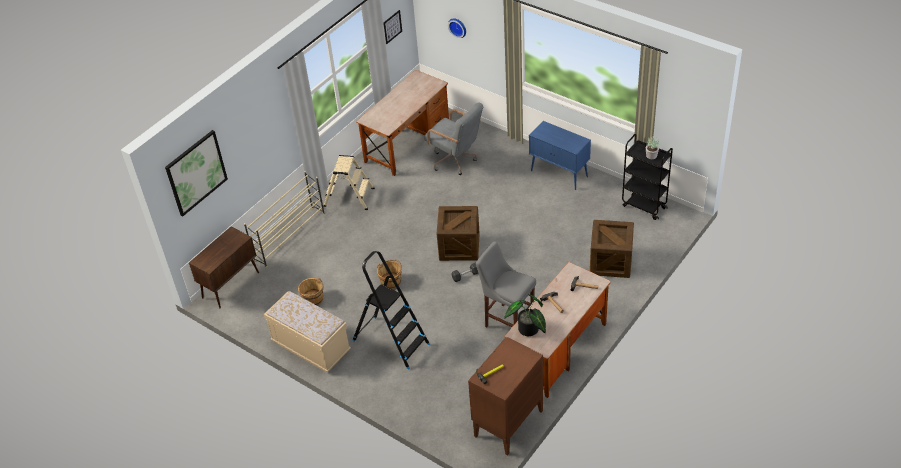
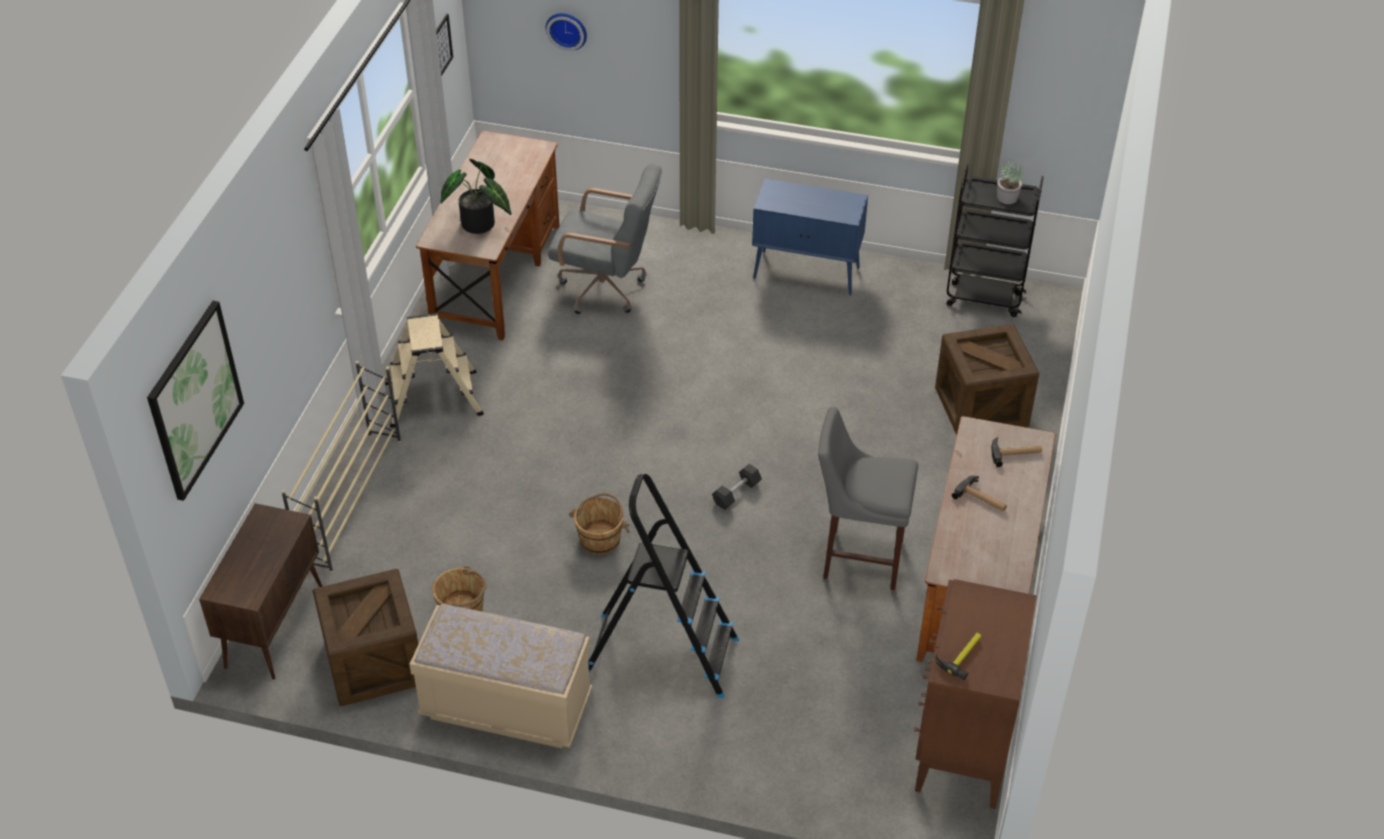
camera: 25 degrees left, 0 degrees up
(459, 247) = (696, 443): crate -> crate (374, 663)
(528, 331) = (964, 560): potted plant -> potted plant (479, 226)

